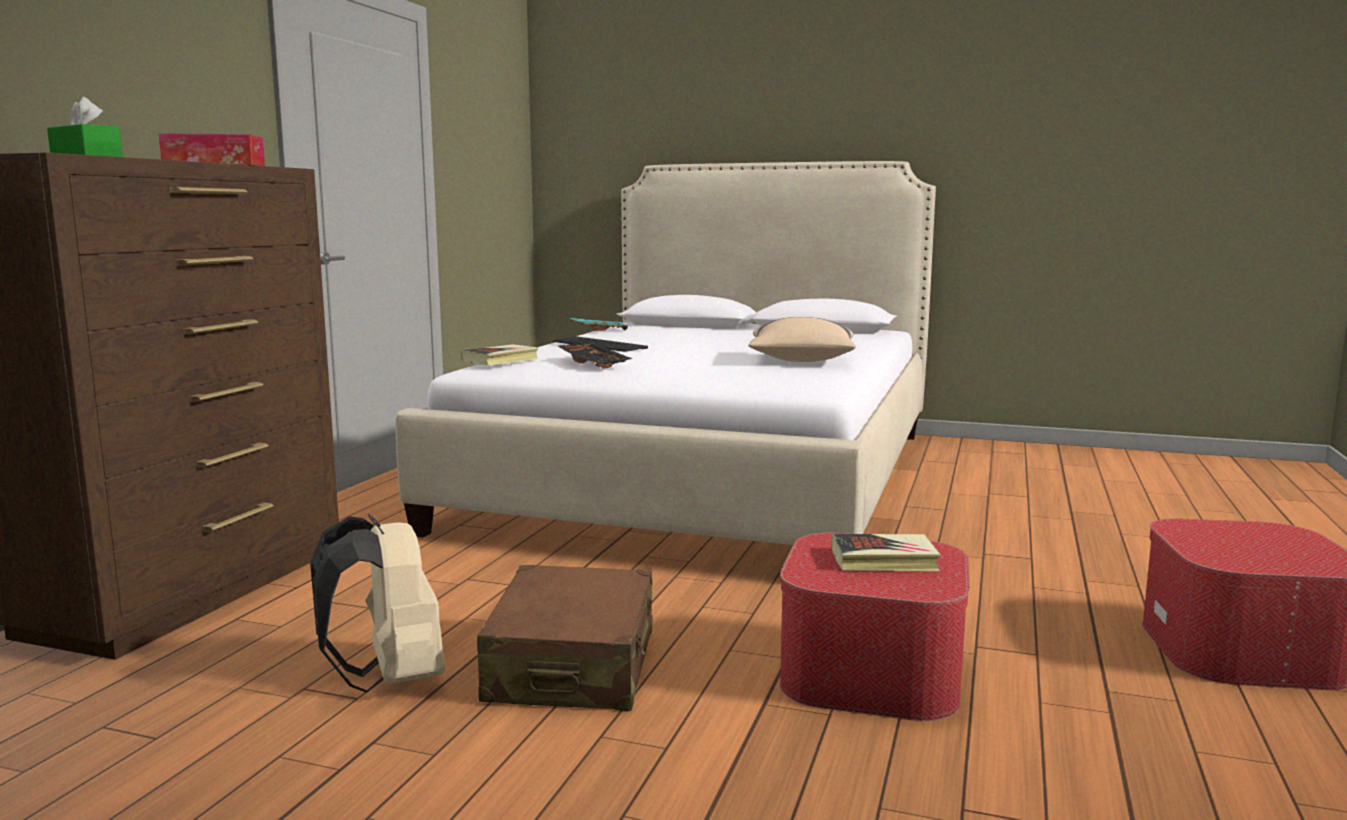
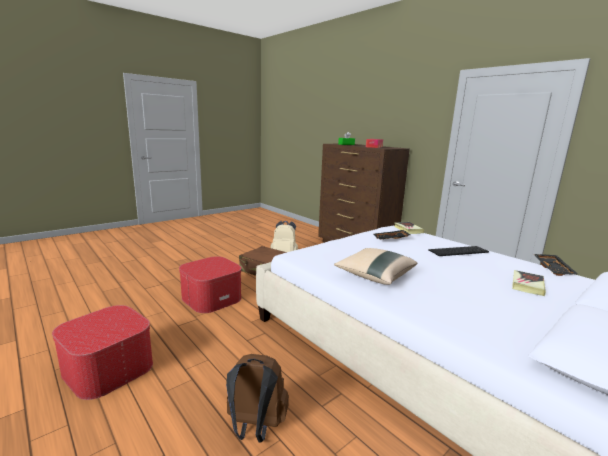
camera: 120 degrees right, 5 degrees up
(599, 330) = (554, 269): turquoise tray -> black tray
(884, 560) = (209, 268): book -> book (527, 285)
(1045, 527) = (255, 427): none -> brown backpack

